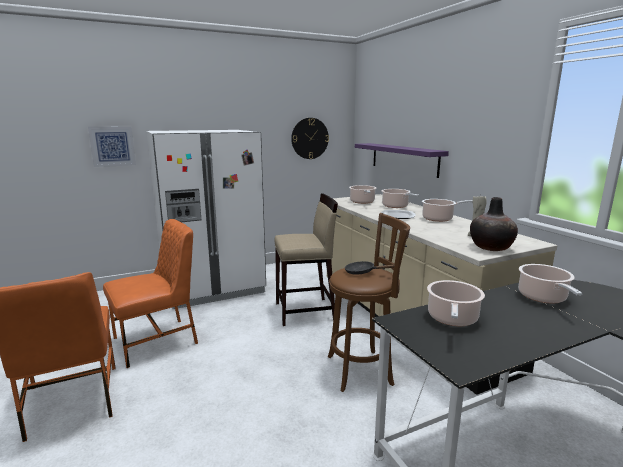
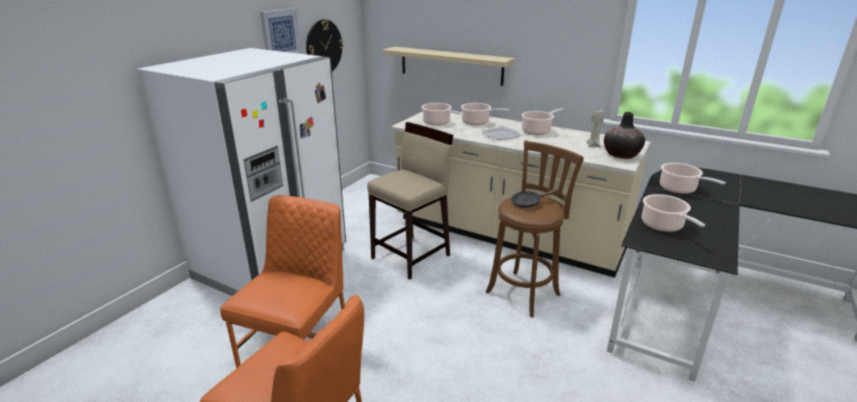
camera: 35 degrees left, 10 degrees up
(112, 146) = (90, 101): picture -> picture (280, 33)
(403, 159) = (450, 65): purple shelf -> beige shelf

